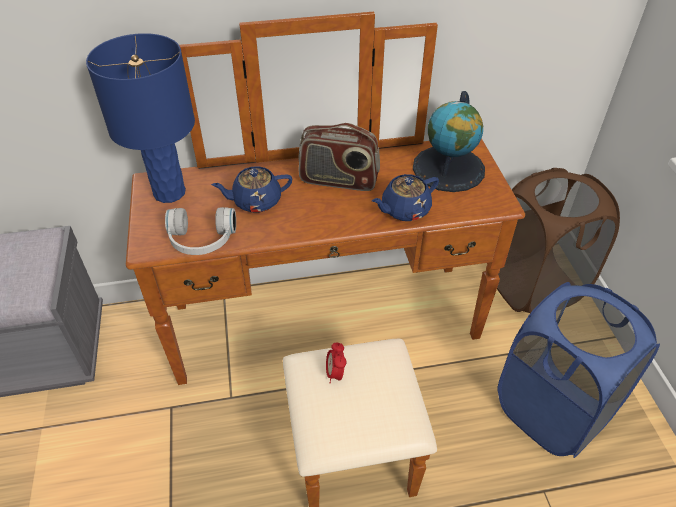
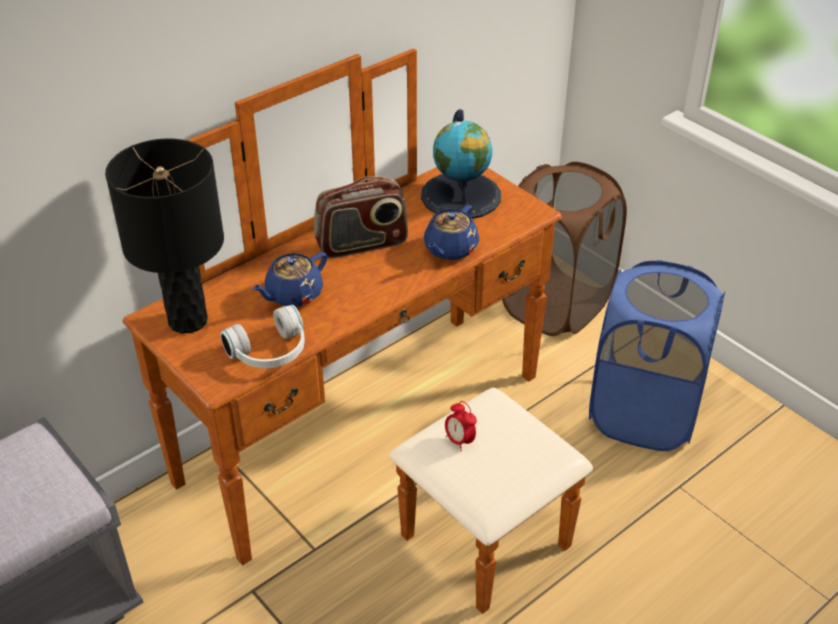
camera: 30 degrees left, 5 degrees down
(169, 193) = (187, 321): blue table lamp -> black table lamp

